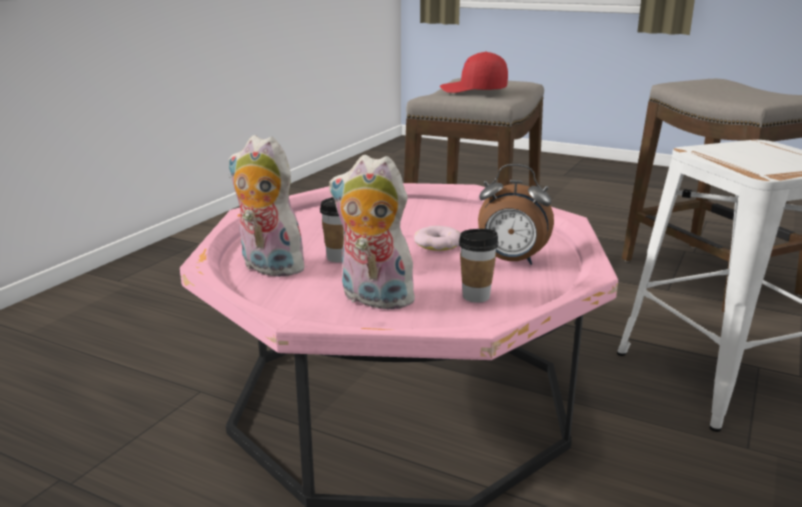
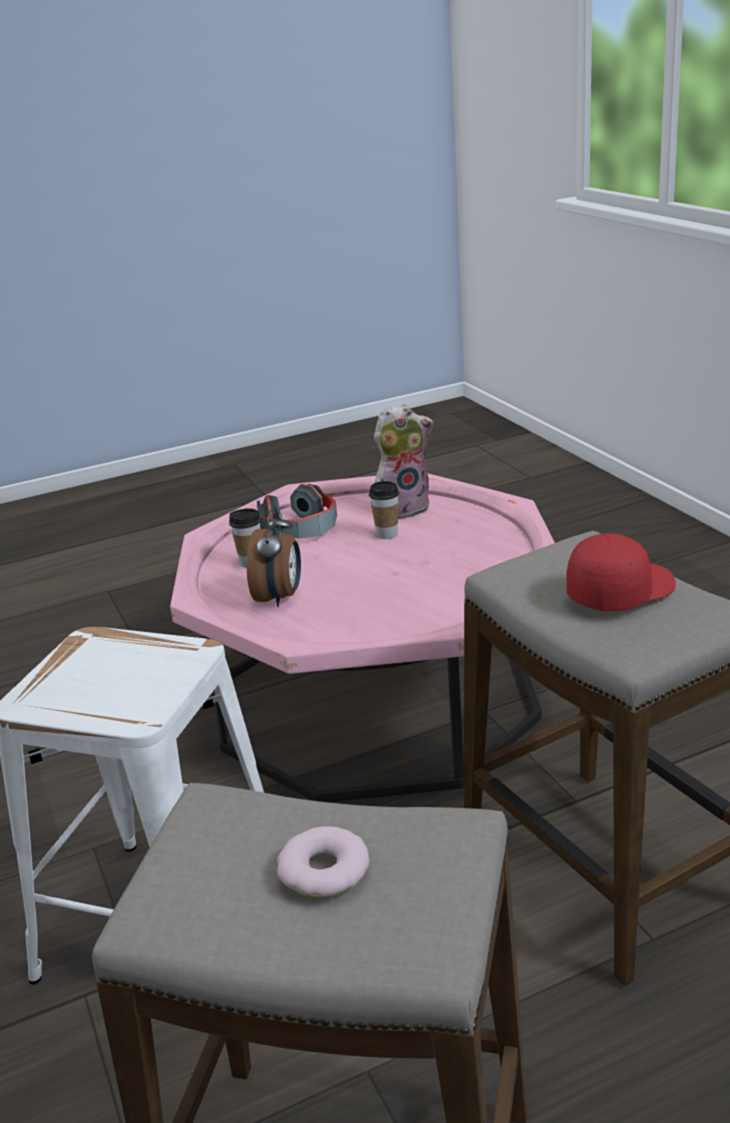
camera: 130 degrees right, 5 degrees up
(372, 299) = (301, 529): plush toy -> headphones
(438, 244) = (358, 580): donut -> donut (324, 870)
(511, 261) = (280, 597): alarm clock -> alarm clock turned 135 degrees clockwise

